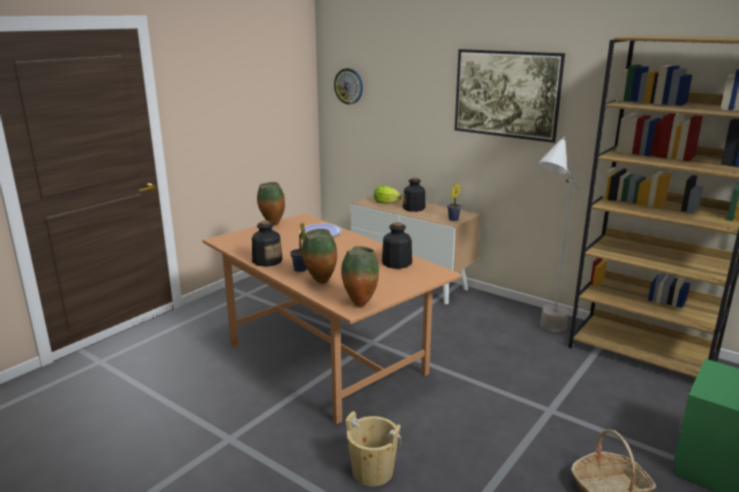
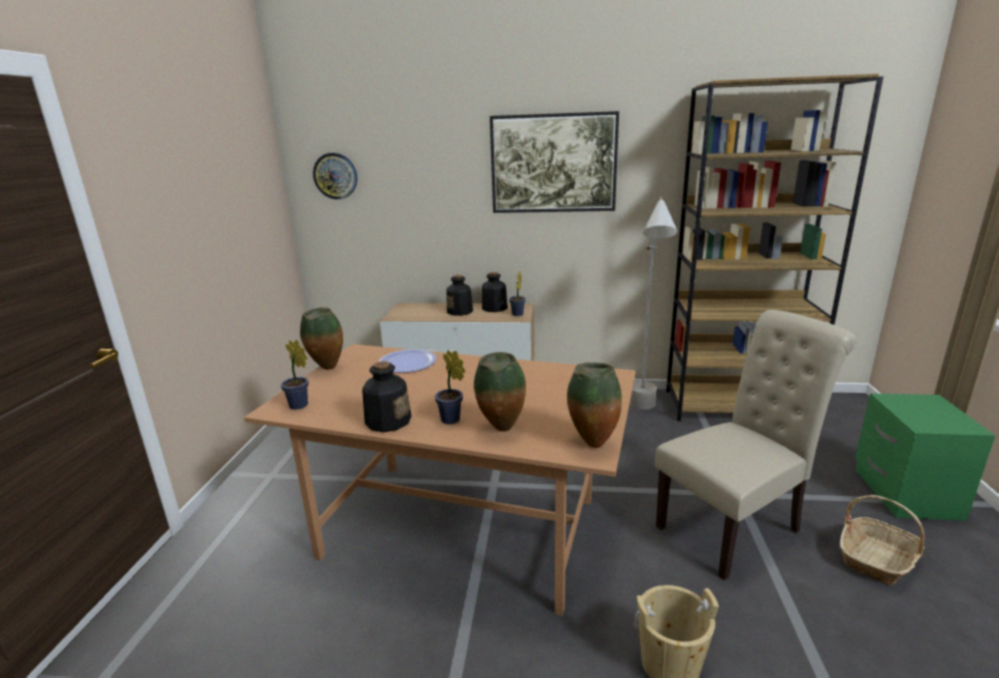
camera: 30 degrees left, 0 degrees up
(234, 241) = (300, 406): none -> potted plant
(386, 203) = (421, 312): lettuce -> none
(396, 263) = (552, 377): bottle -> bottle (494, 308)
(517, 427) = (735, 526): none -> beige chair

